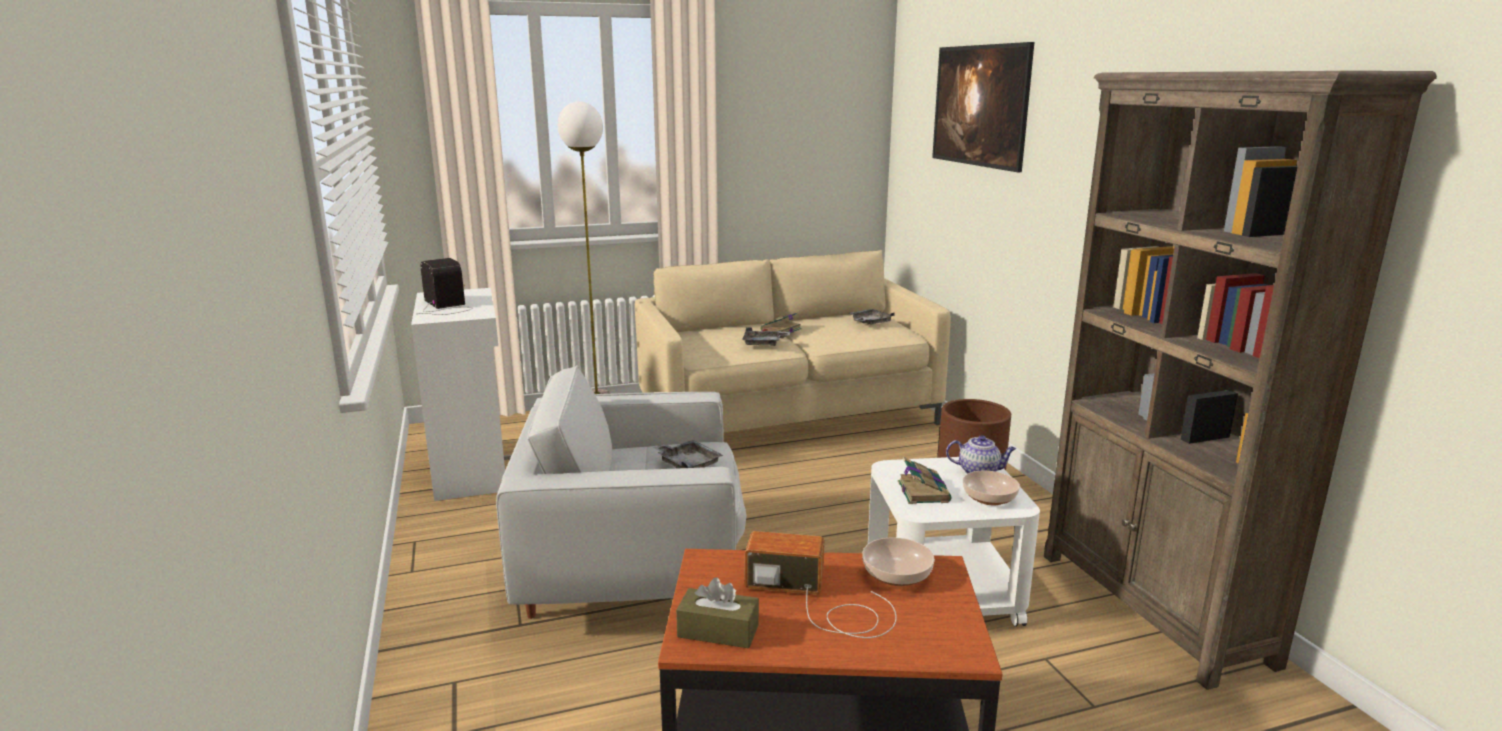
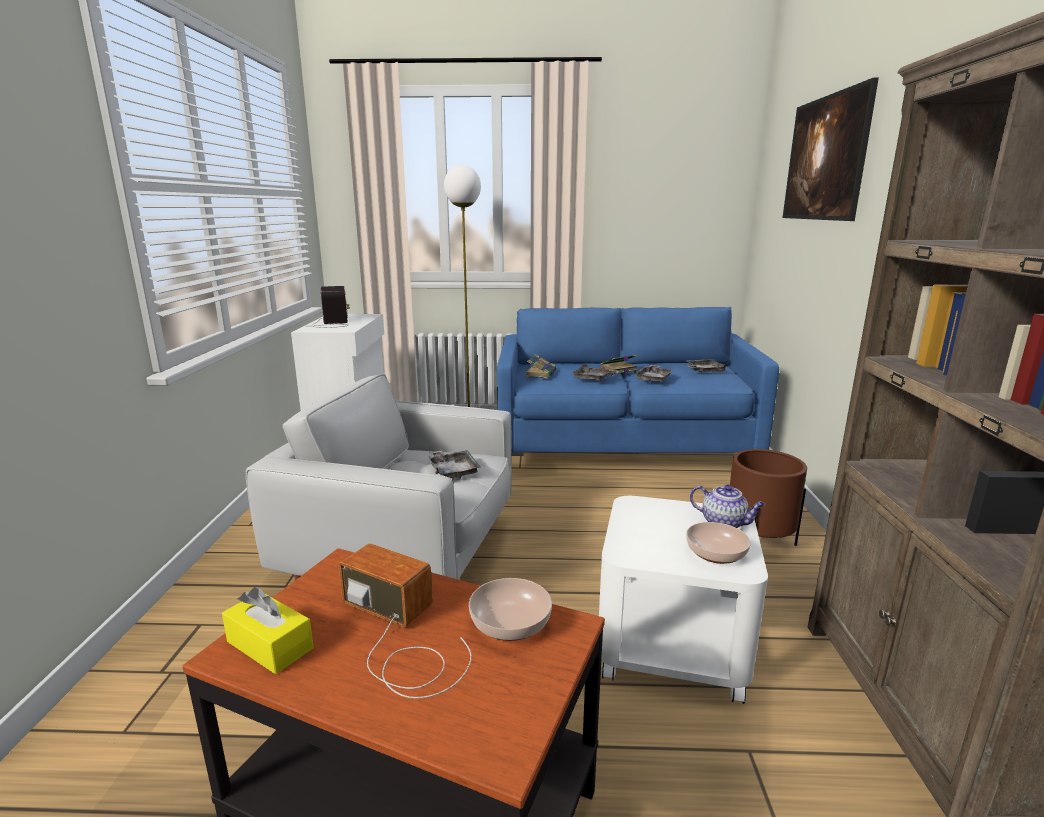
camera: 20 degrees right, 0 degrees up
(718, 631) = (270, 645): brown tissue box -> yellow tissue box
(787, 418) = (622, 449): beige sofa -> blue sofa
(826, 337) = (654, 379): none -> grey tray
(923, 491) = (647, 533): book -> book (540, 373)

